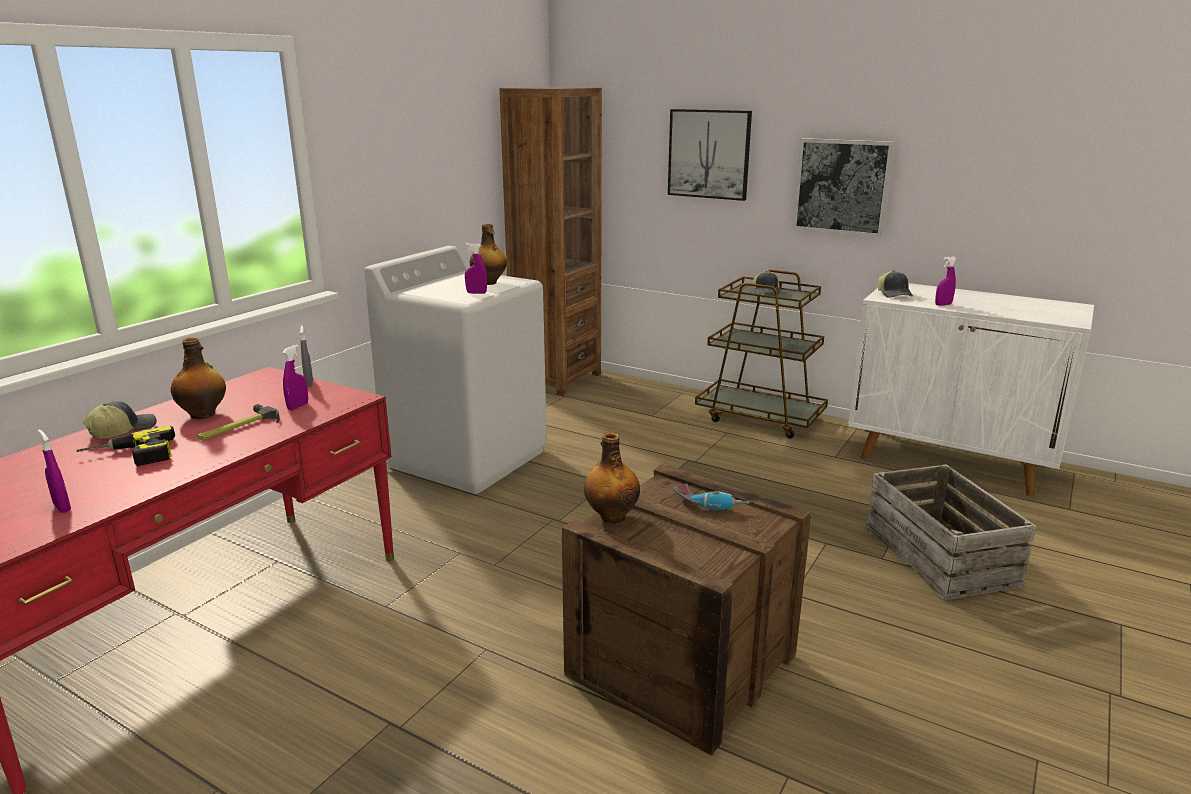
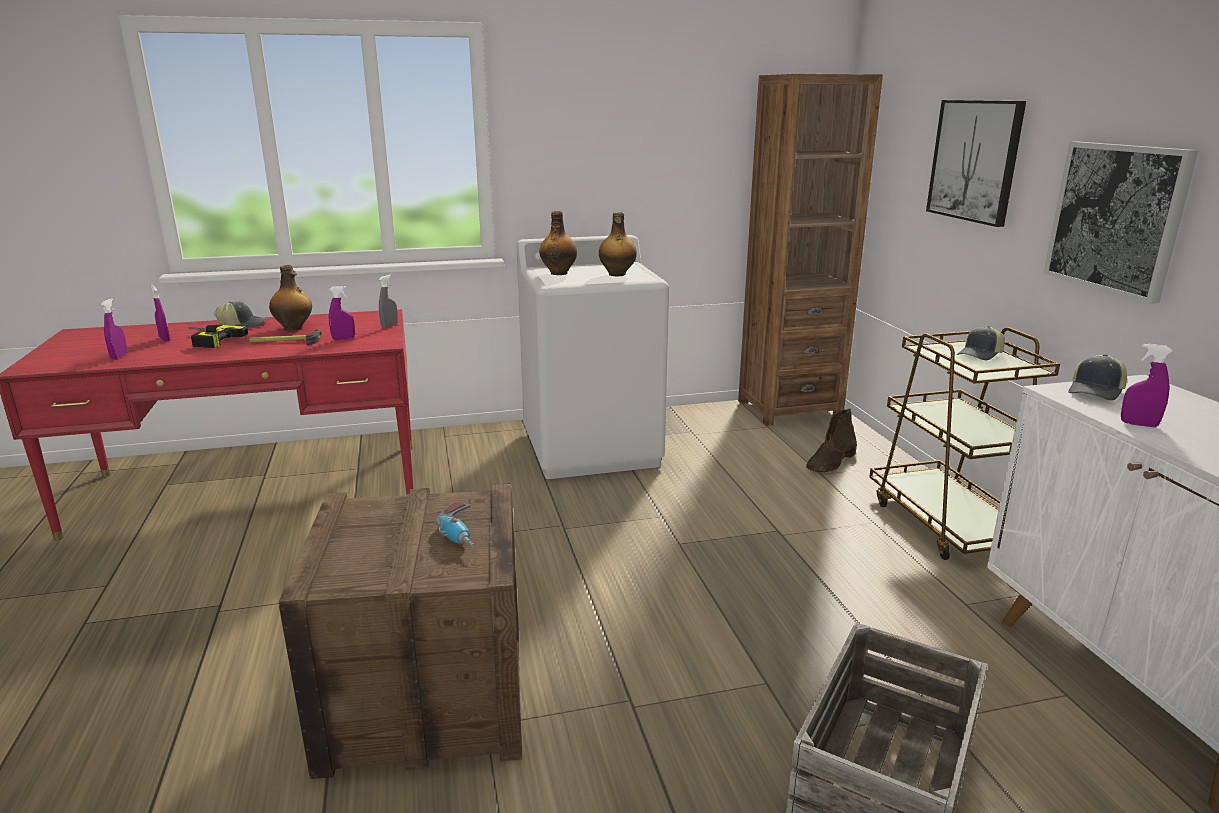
camera: 45 degrees right, 0 degrees up
(476, 293) = (581, 280): purple spray bottle -> purple spray bottle (164, 339)
(611, 516) = (378, 504): bottle -> bottle (559, 273)
(644, 406) = (831, 462): none -> brown boot

